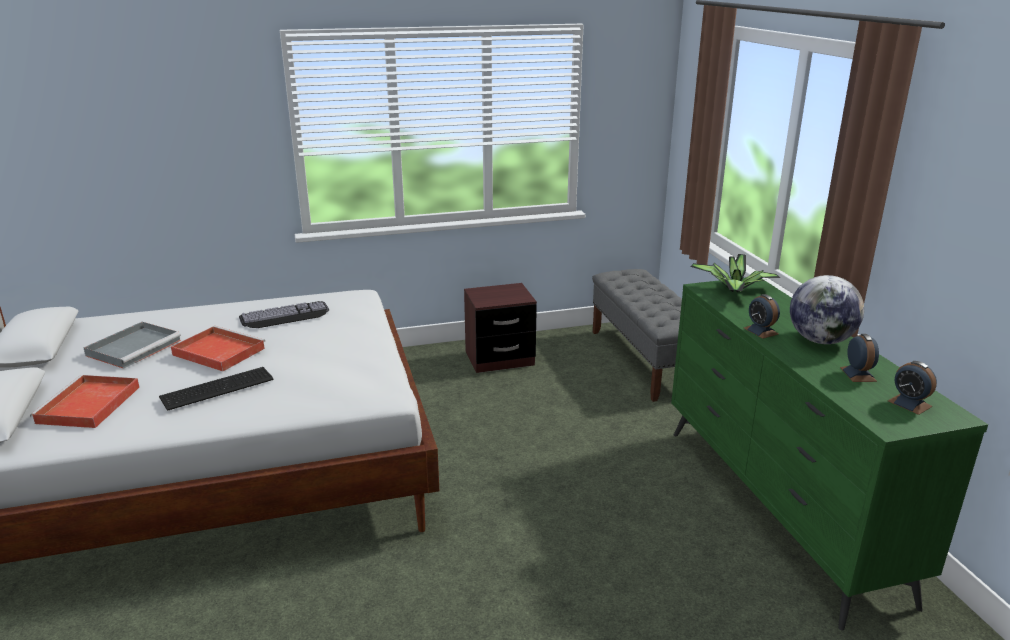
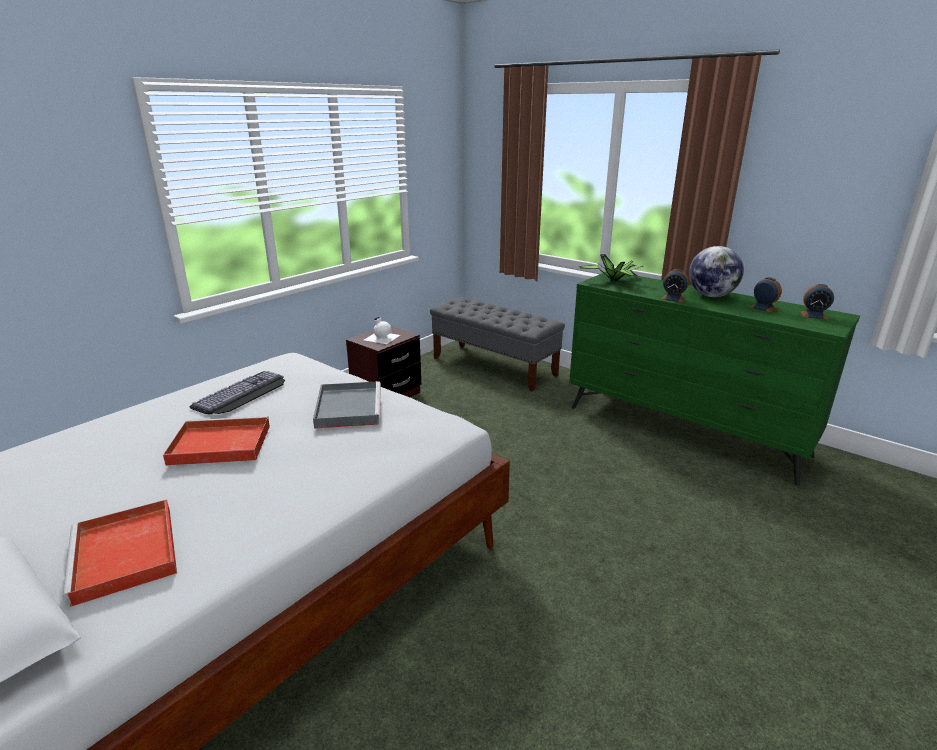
camera: 35 degrees left, 0 degrees up
(135, 347) = (95, 474): grey tray -> grey tray (348, 407)
(215, 388) = (274, 477): keyboard -> none
(497, 294) = (381, 337): none -> white bottle

